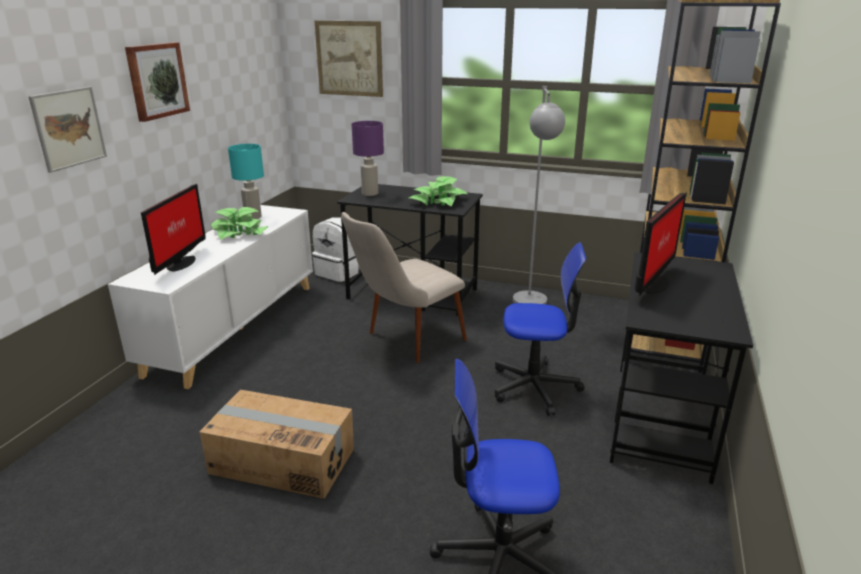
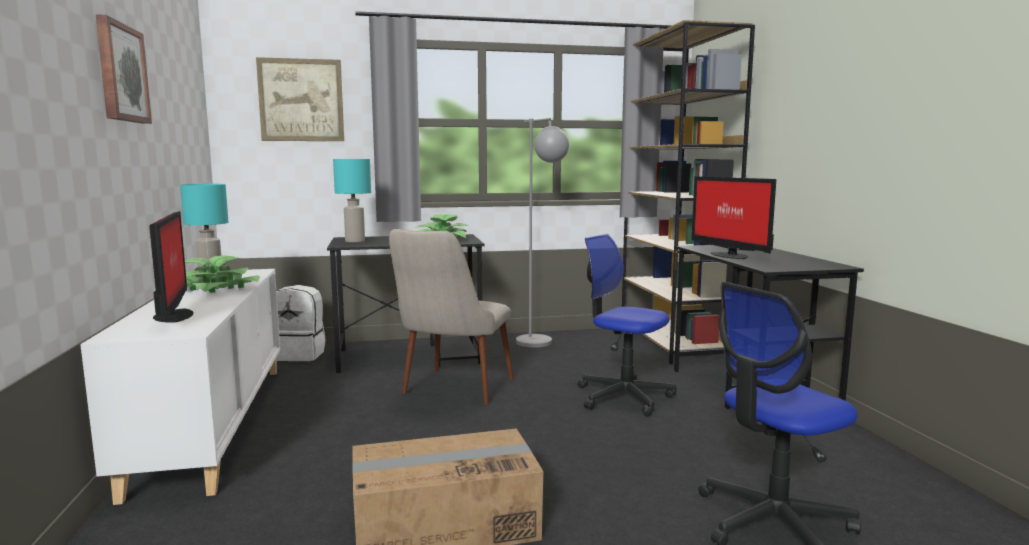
camera: 30 degrees left, 15 degrees down
(69, 128) = (44, 94): picture -> none
(369, 193) = (354, 241): purple table lamp -> turquoise table lamp
(535, 387) = (623, 397): office chair -> office chair turned 120 degrees counterclockwise
(651, 284) = (729, 255): monitor -> monitor turned 150 degrees clockwise

